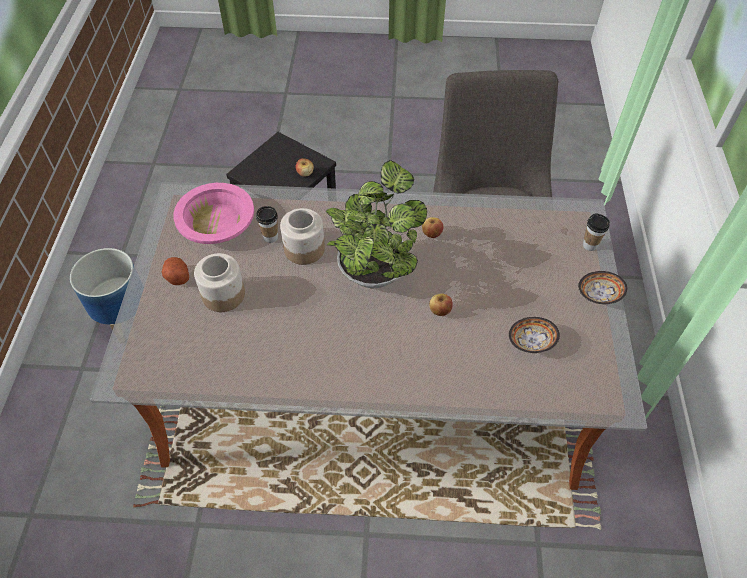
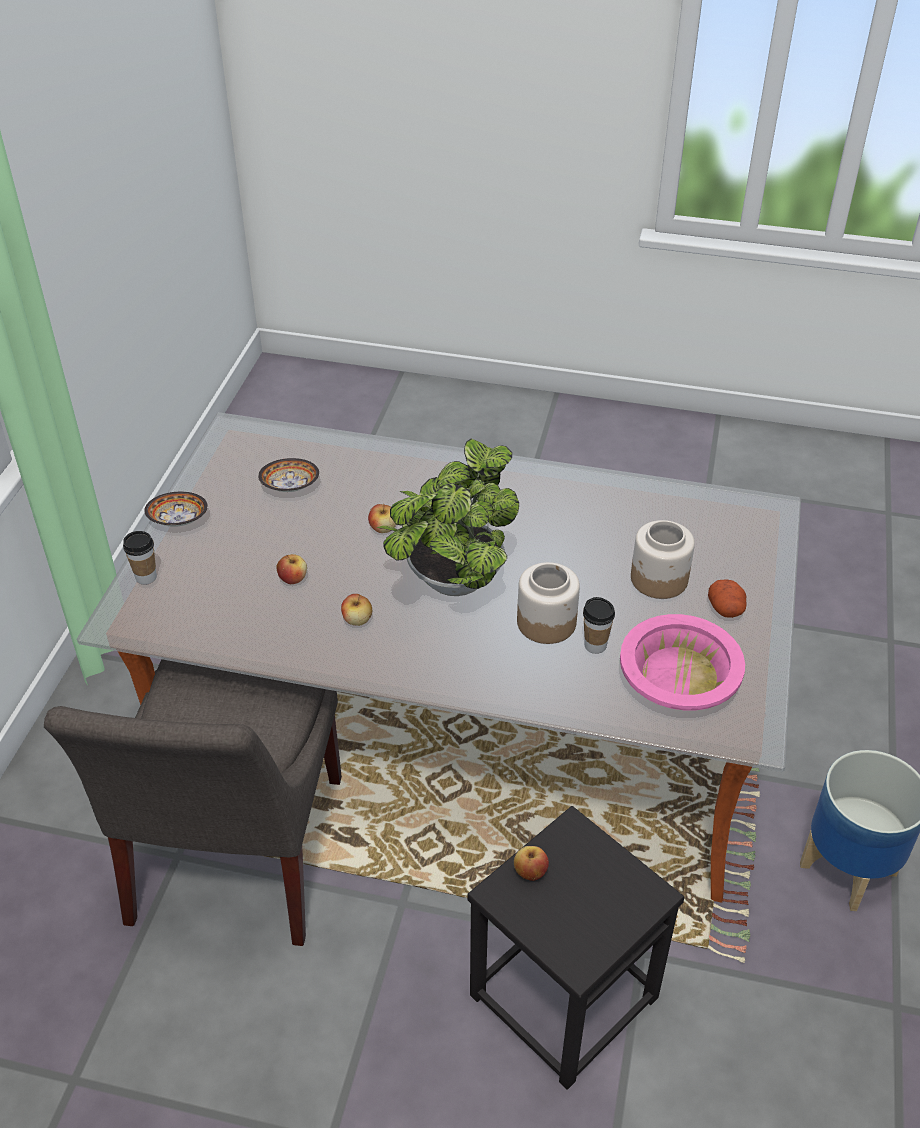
camera: 170 degrees left, 10 degrees down
(488, 258) = (293, 579): none -> apple

